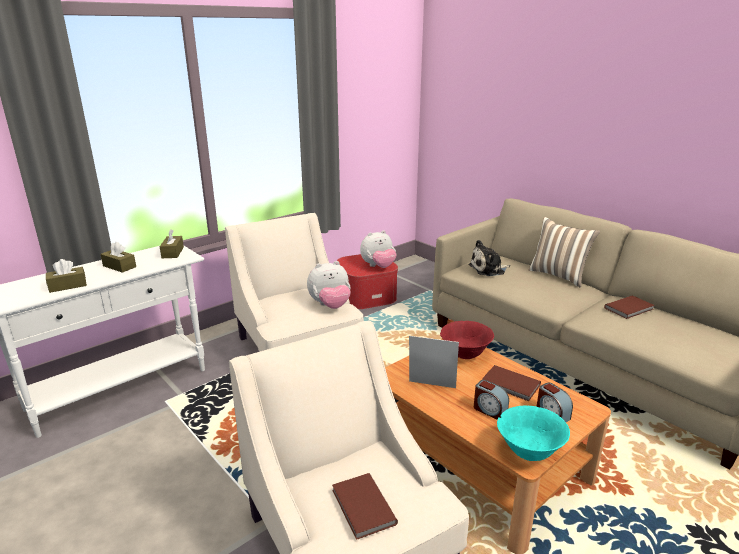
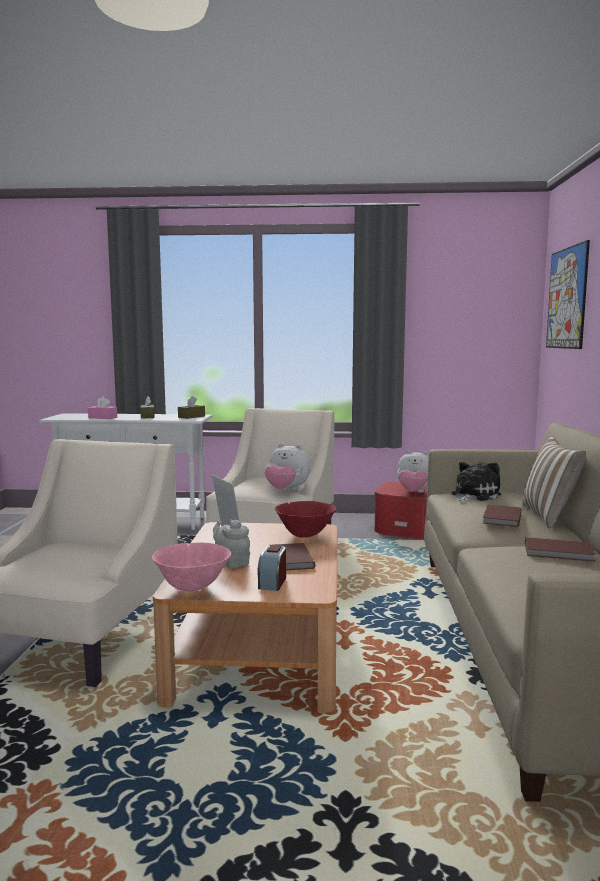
camera: 45 degrees right, 15 degrees down
(68, 286) = (102, 418): brown tissue box -> pink tissue box
(362, 508) = (39, 563): brown book -> brown book (500, 518)
(466, 88) = (566, 298): none -> picture
(488, 269) = (473, 495): plush toy -> plush toy turned 105 degrees clockwise
(489, 410) = (232, 562): alarm clock -> grey teapot
(529, 452) = (192, 588): turquoise bowl -> pink bowl

